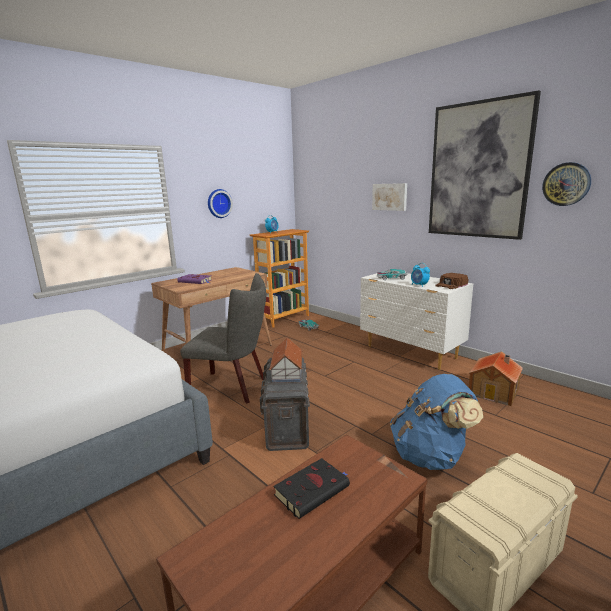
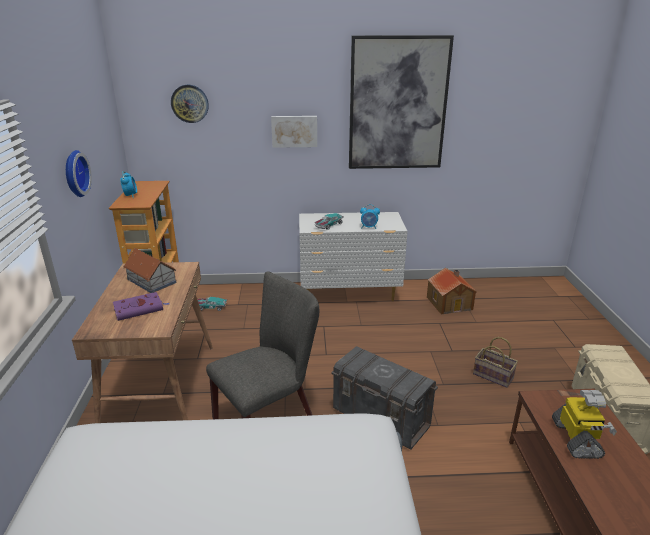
camera: 50 degrees left, 10 degrees up
(286, 372) = (380, 368): toy house -> toy house (151, 281)
(313, 490) = (577, 439): black book -> toy robot
(430, 455) = (494, 376): blue backpack -> basket
(451, 285) = (388, 218): brown cap -> none
(566, 184) = (473, 118): wall clock -> wall clock (190, 103)

